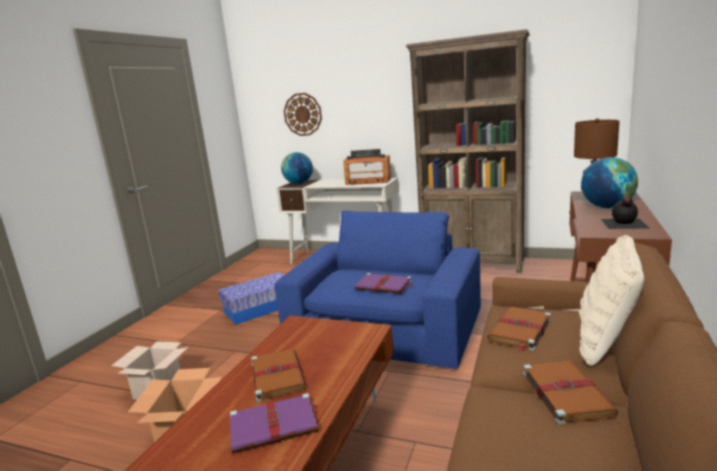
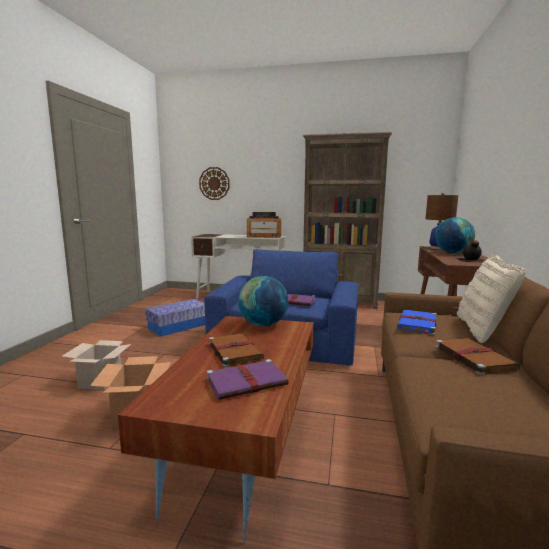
camera: 10 degrees left, 5 degrees down
(298, 183) = (208, 235): globe -> globe (263, 325)
(519, 330) = (417, 324): brown book -> blue book

